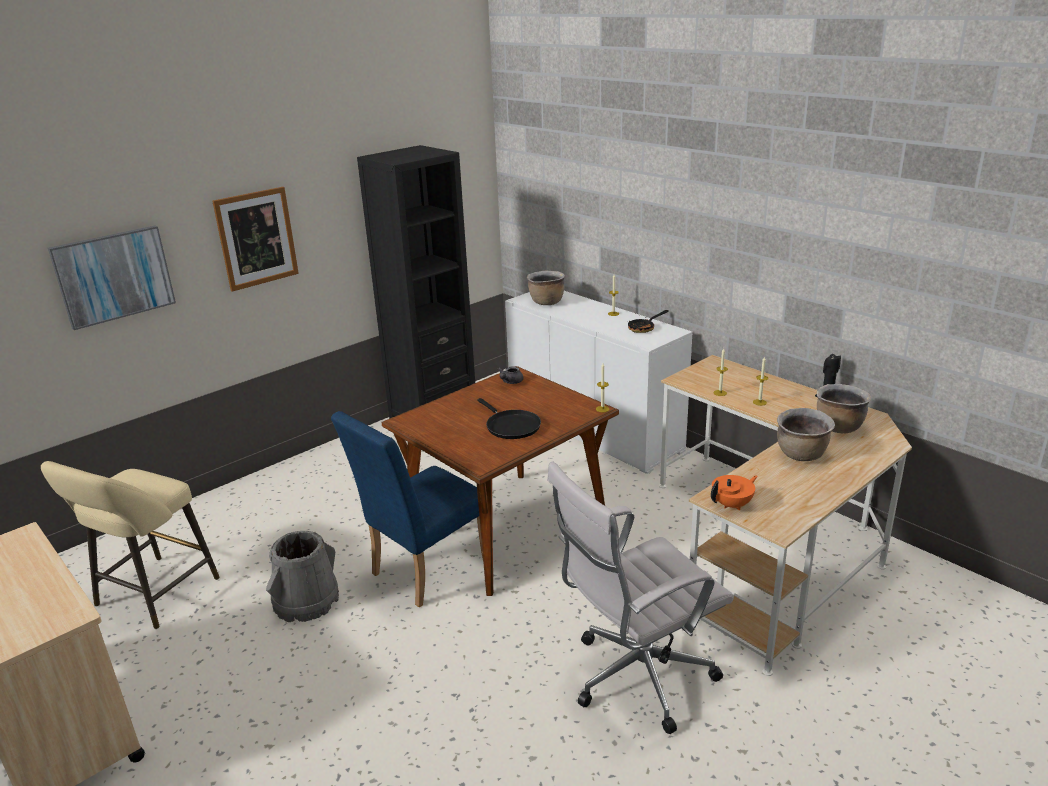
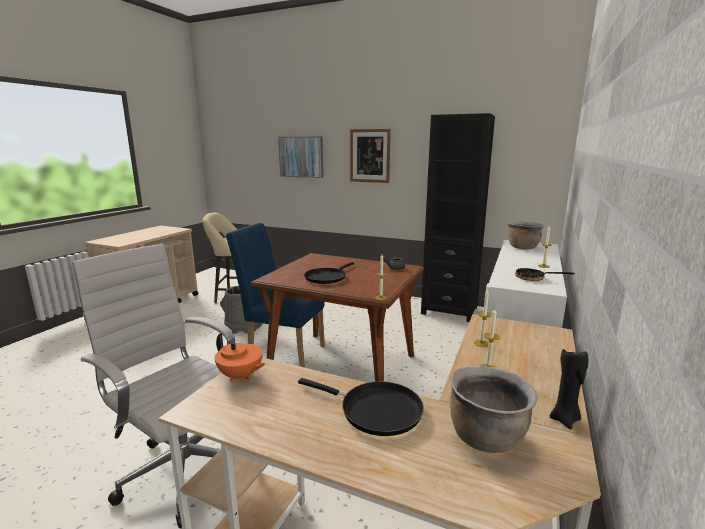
camera: 65 degrees right, 10 degrees down
(801, 455) = (375, 410): brown cooking pot -> black frying pan

